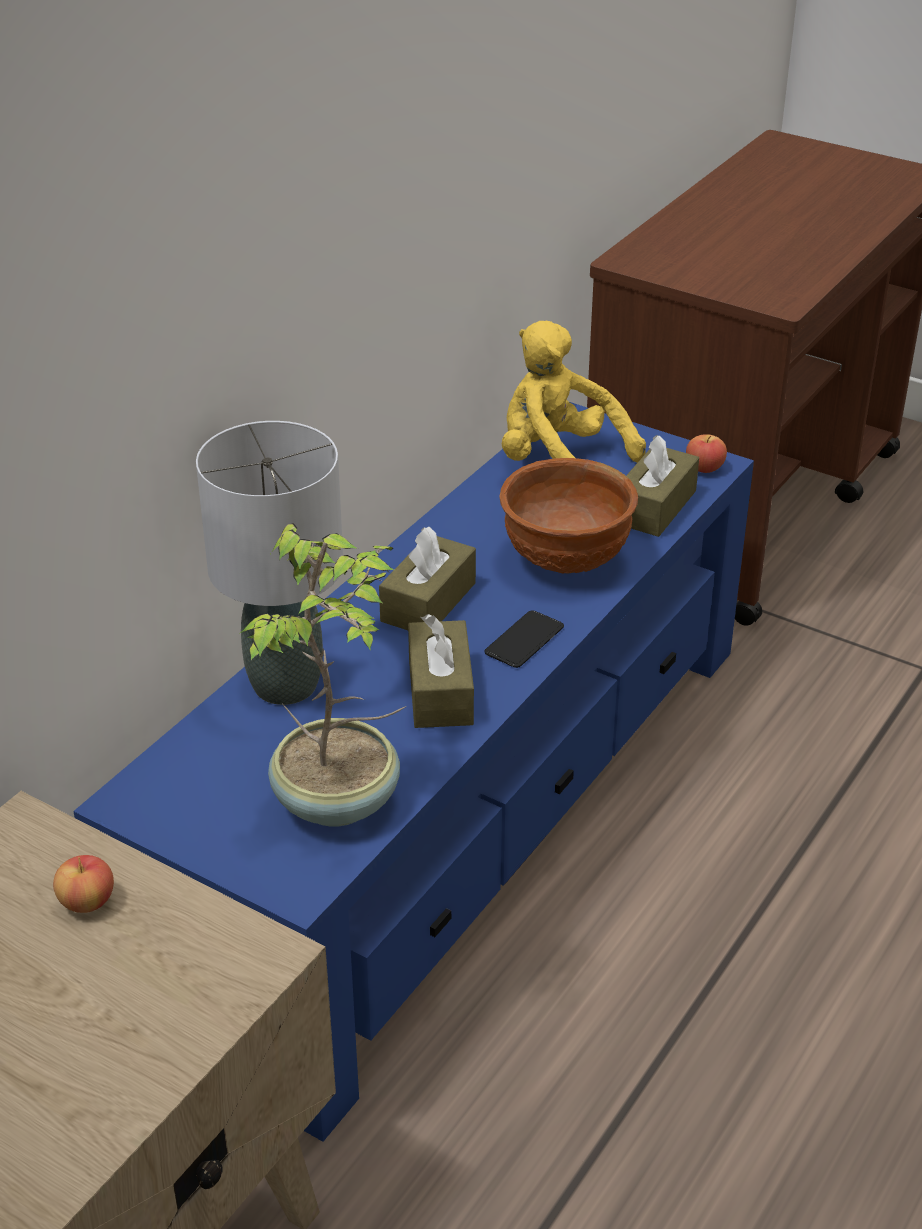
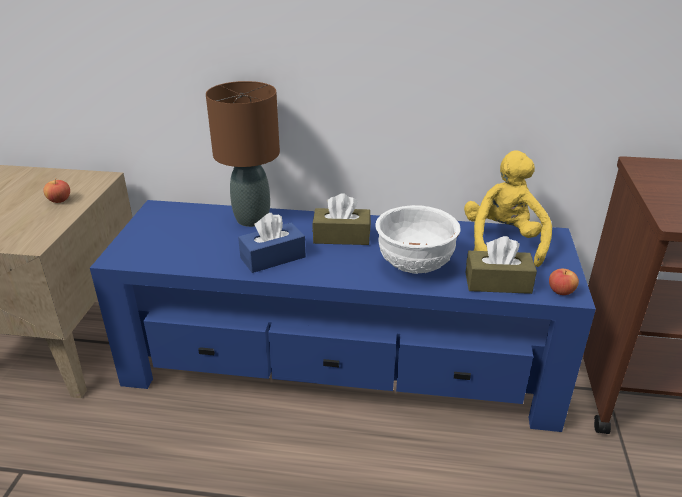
camera: 65 degrees right, 5 degrees down
(286, 685) = (252, 219): grey table lamp -> brown table lamp
(339, 801) = (177, 253): potted plant -> none
(440, 691) = (273, 257): brown tissue box -> blue tissue box
(524, 640) = (332, 271): phone -> none
(564, 560) = (414, 265): brown bowl -> white bowl

